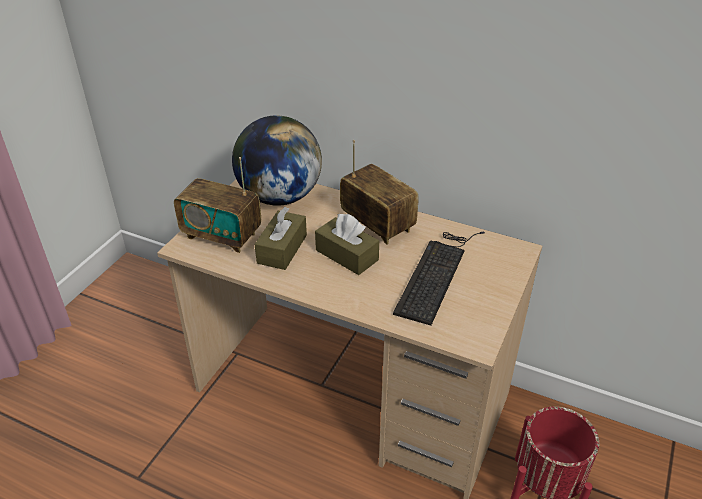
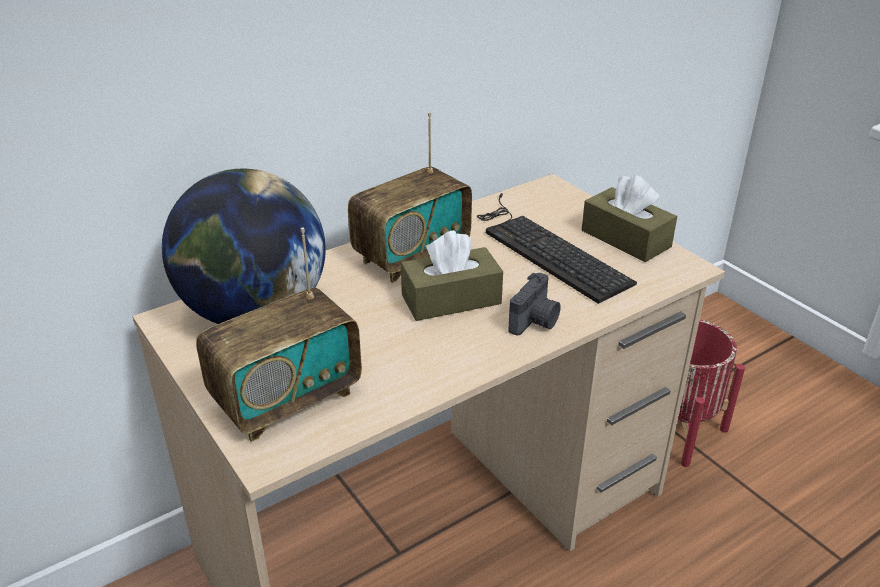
camera: 60 degrees left, 5 degrees down
(282, 249) = (383, 349): brown tissue box -> brown tissue box (625, 239)
(352, 294) = (535, 321): none -> camera
(377, 225) = (411, 256): radio -> radio turned 150 degrees clockwise

